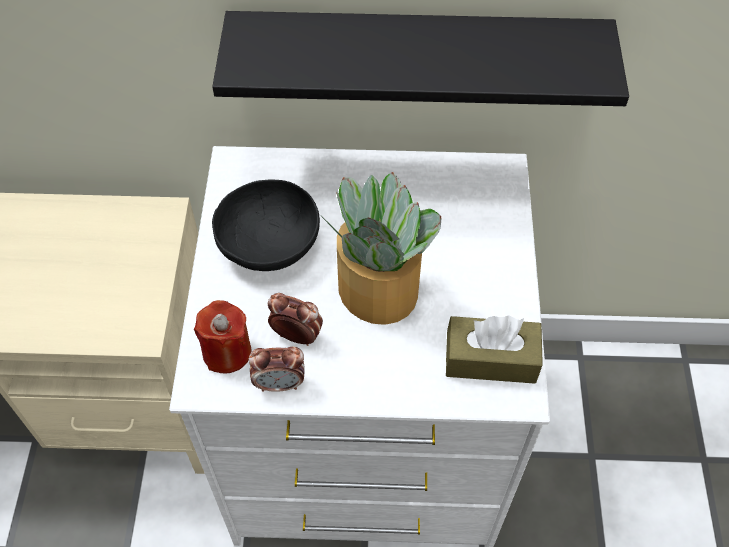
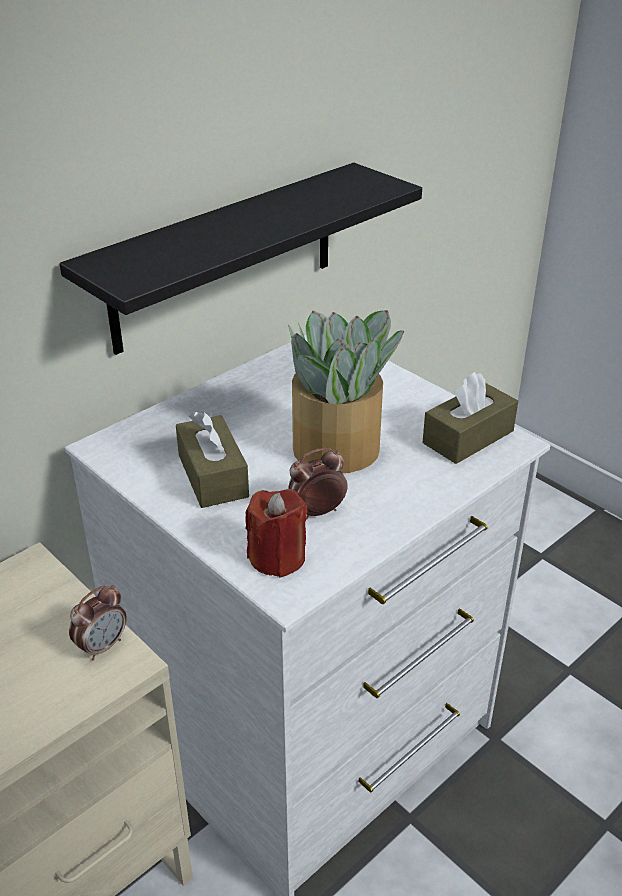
camera: 45 degrees left, 20 degrees down
(269, 246) = (213, 476): black bowl -> brown tissue box
(280, 383) = (349, 547): alarm clock -> alarm clock (102, 646)

